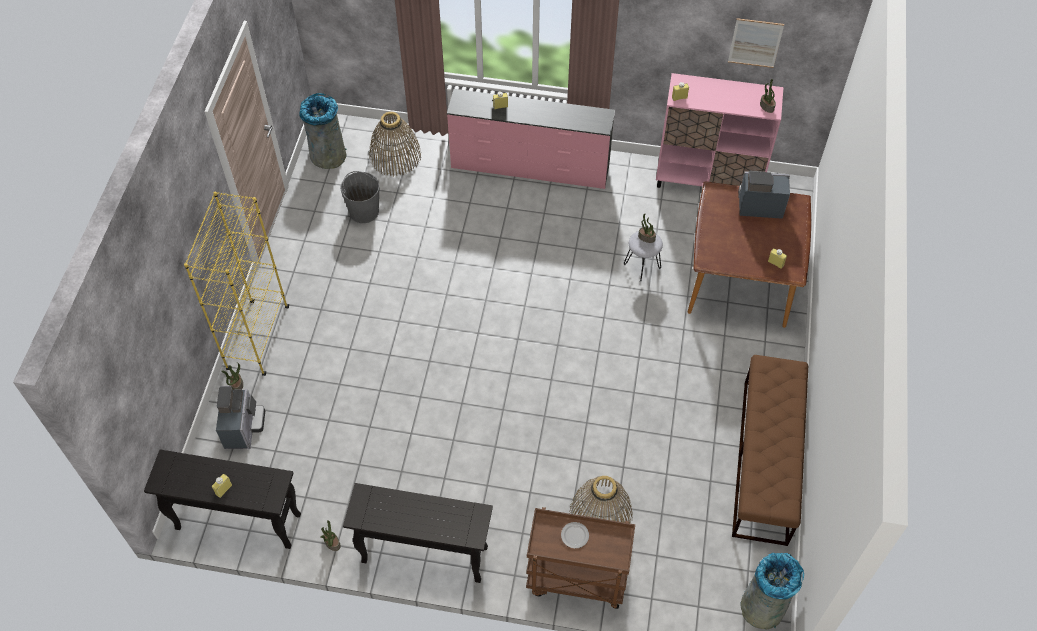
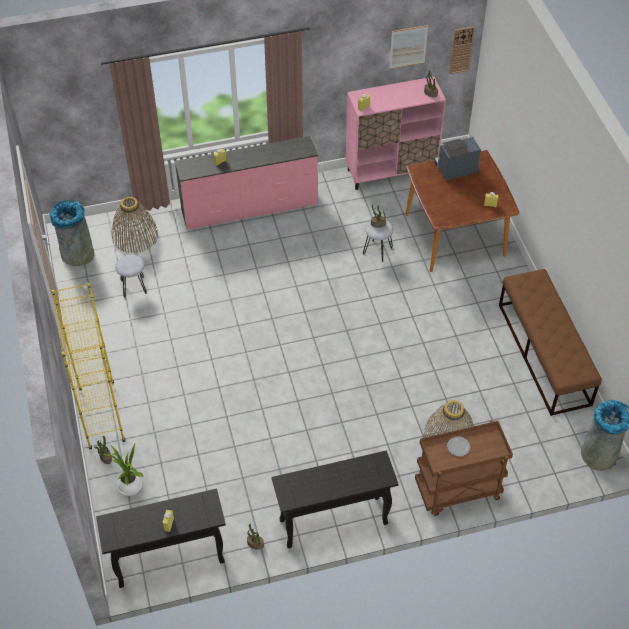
camera: 25 degrees left, 5 degrees down
(243, 427) = (130, 488): coffee machine -> potted plant
(364, 211) = (133, 286): grey bucket -> grey stool
(823, 66) = (461, 50): none -> wall clock

